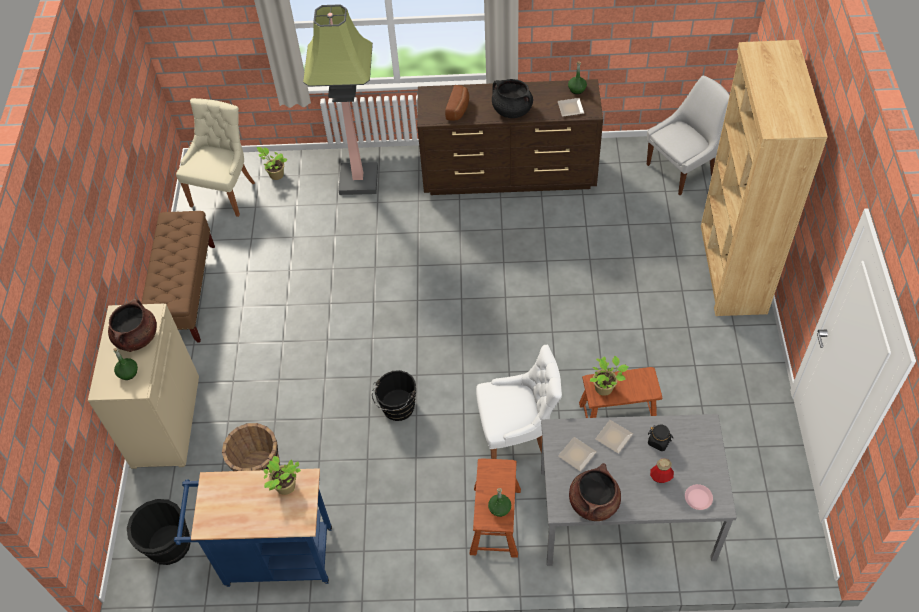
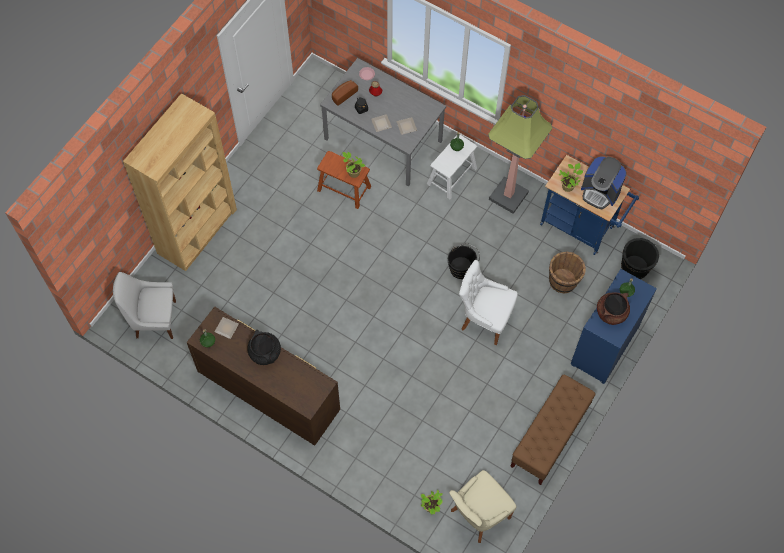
camera: 150 degrees left, 10 degrees up
(165, 421) = (605, 346): beige cabinet -> blue cabinet
(233, 506) = (600, 192): none -> coffee machine
(359, 180) = (374, 459): floor lamp -> floor lamp (507, 196)
(459, 109) = (298, 378): bread -> bread (343, 95)
(495, 521) = (452, 176): brown stool -> white stool
(517, 436) = (406, 211): white chair -> white chair (484, 319)
(593, 502) = (417, 101): brown cooking pot -> none

